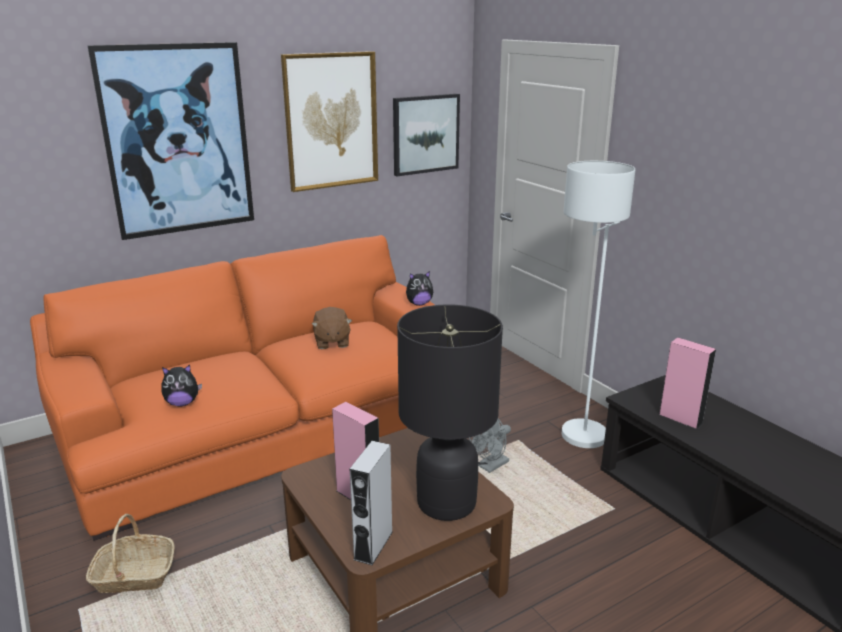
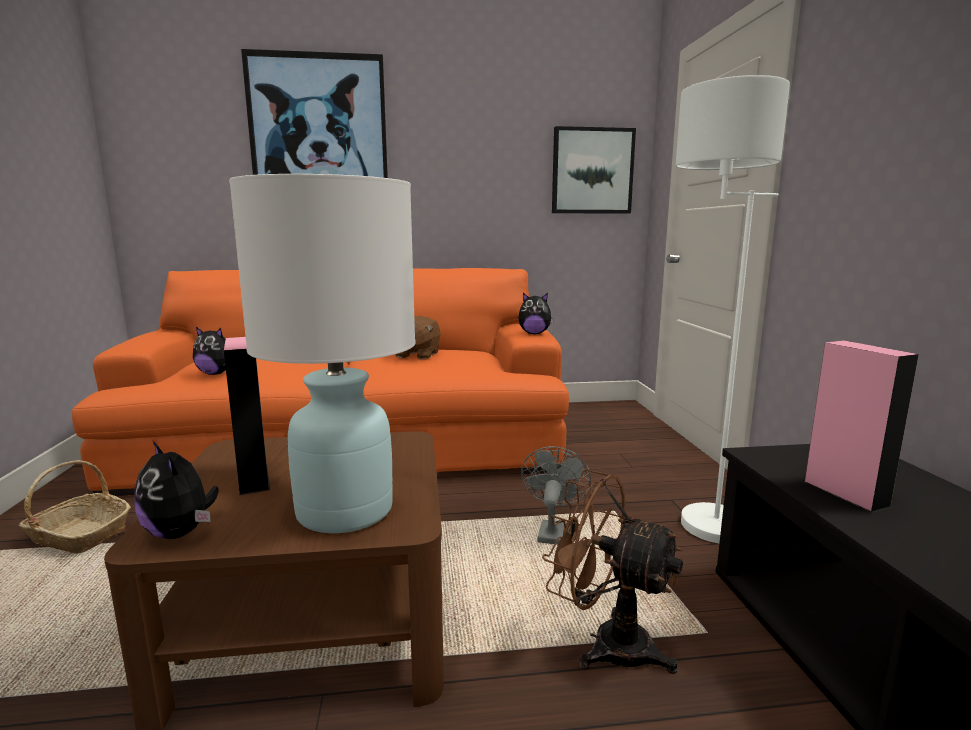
camera: 25 degrees right, 10 degrees down
(331, 121) = (481, 145): picture -> none
(373, 545) = (181, 532): grey speaker -> plush toy
(446, 502) = (345, 510): black table lamp -> white table lamp
(490, 466) = (552, 530): grey fan -> grey fan turned 120 degrees clockwise
(569, 531) = (606, 642): none -> brown fan

